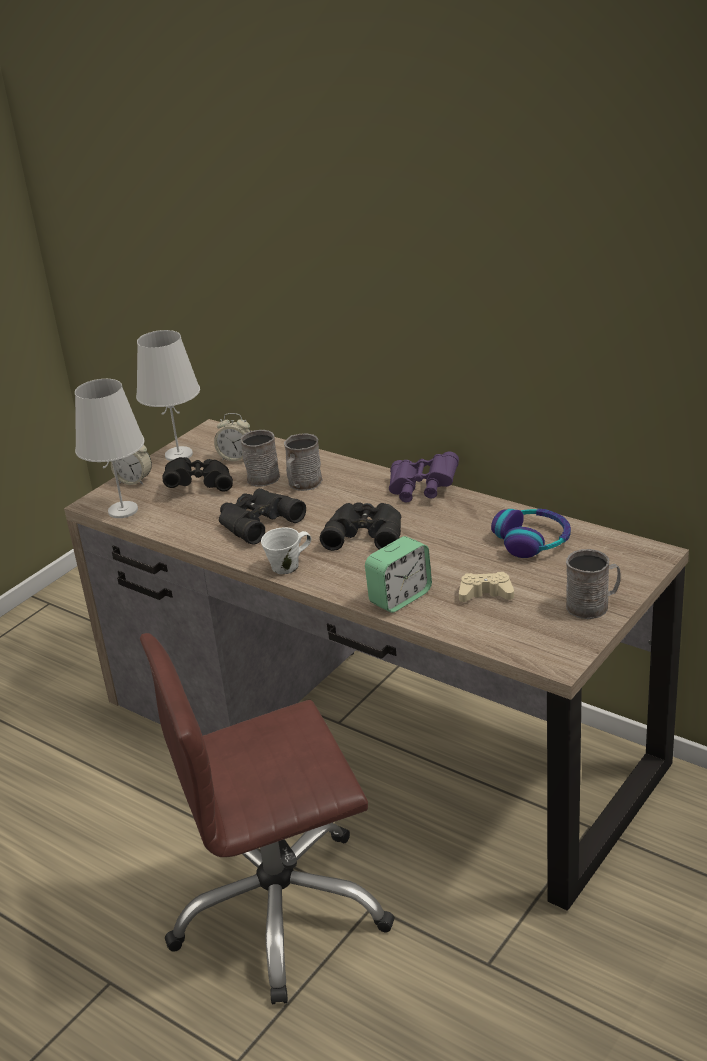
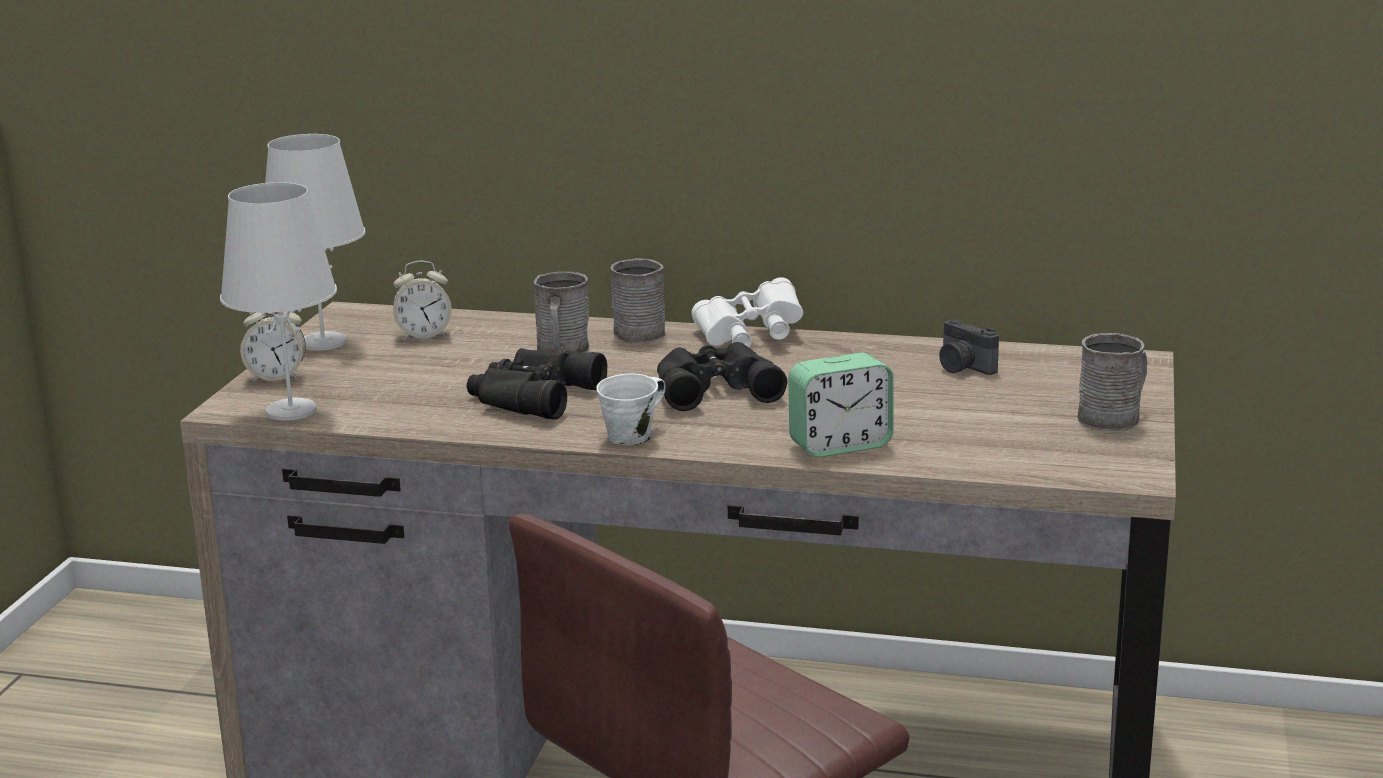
camera: 25 degrees left, 10 degrees down
(199, 485) = (395, 370): black binoculars -> none
(264, 475) = (489, 349): grey mug -> grey mug (637, 331)
(400, 597) = (840, 445): alarm clock -> alarm clock turned 45 degrees clockwise
(422, 490) = (750, 337): purple binoculars -> white binoculars
(485, 593) = (957, 425): beige game controller -> none
(533, 541) = (963, 368): headphones -> camera

